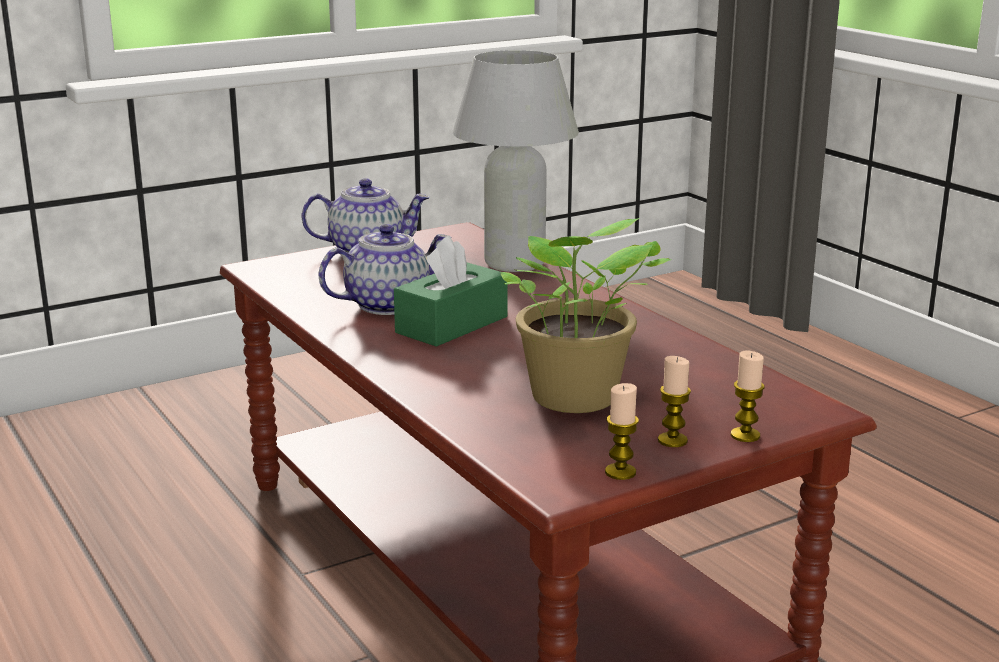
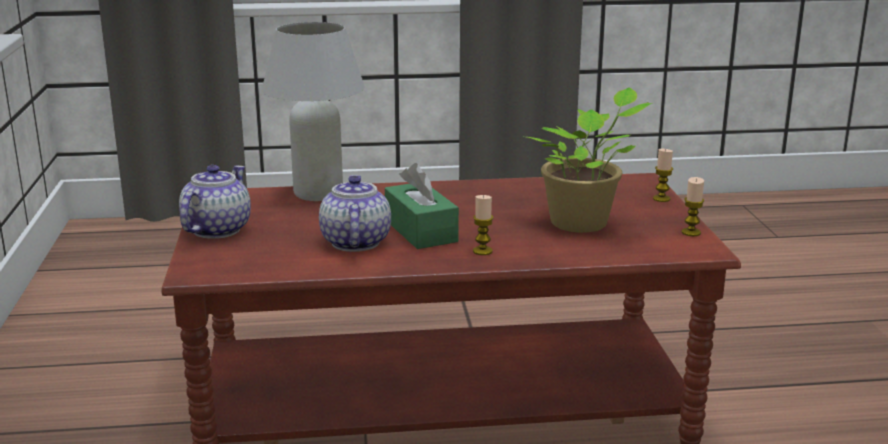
camera: 65 degrees left, 0 degrees up
(672, 440) = (657, 214): candle -> candle (482, 251)

